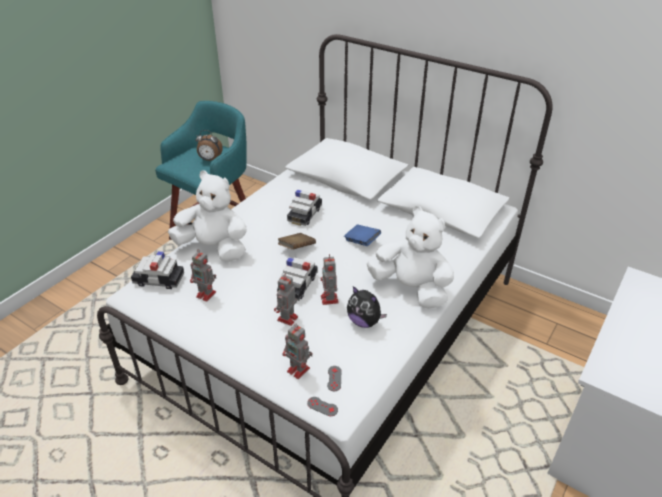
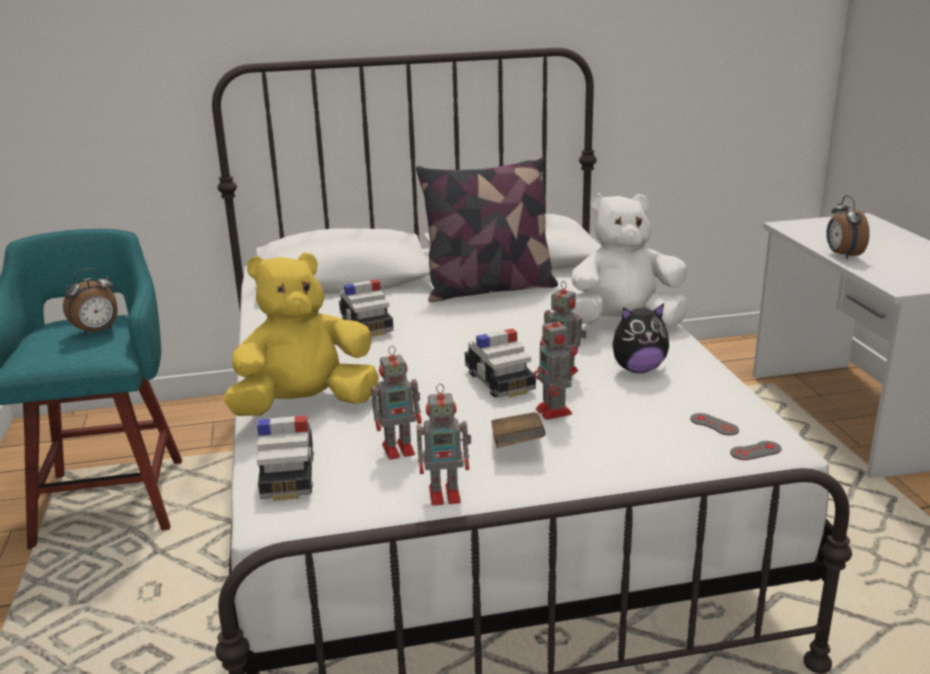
camera: 45 degrees left, 15 degrees down
(158, 280) = (288, 475): toy car -> toy car turned 60 degrees counterclockwise
(214, 248) = (305, 406): white plush toy -> yellow plush toy
(297, 248) = (424, 354): brown book -> brown book (517, 445)
(299, 370) = (667, 441): toy robot -> toy robot (446, 494)
(362, 241) = (489, 316): blue book -> none
(393, 223) = (489, 289): none -> pillow
(620, 326) = (842, 255): none -> alarm clock

